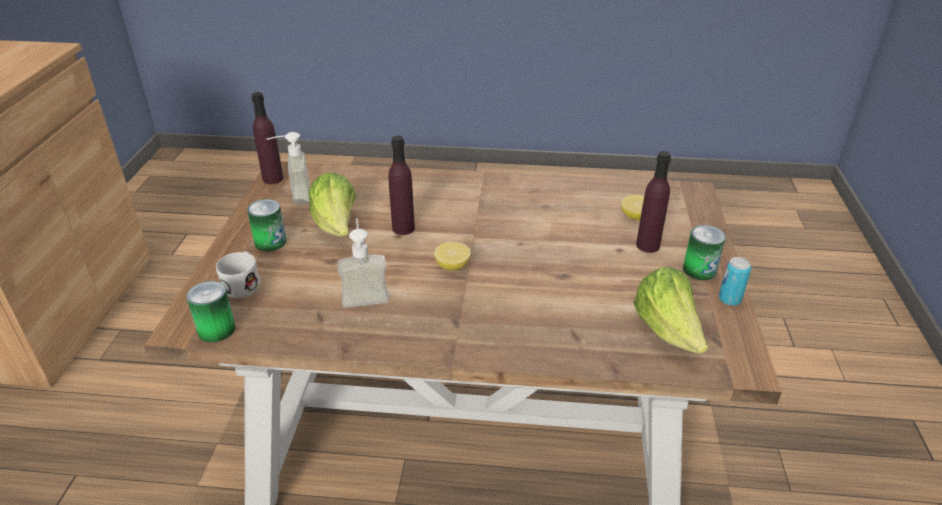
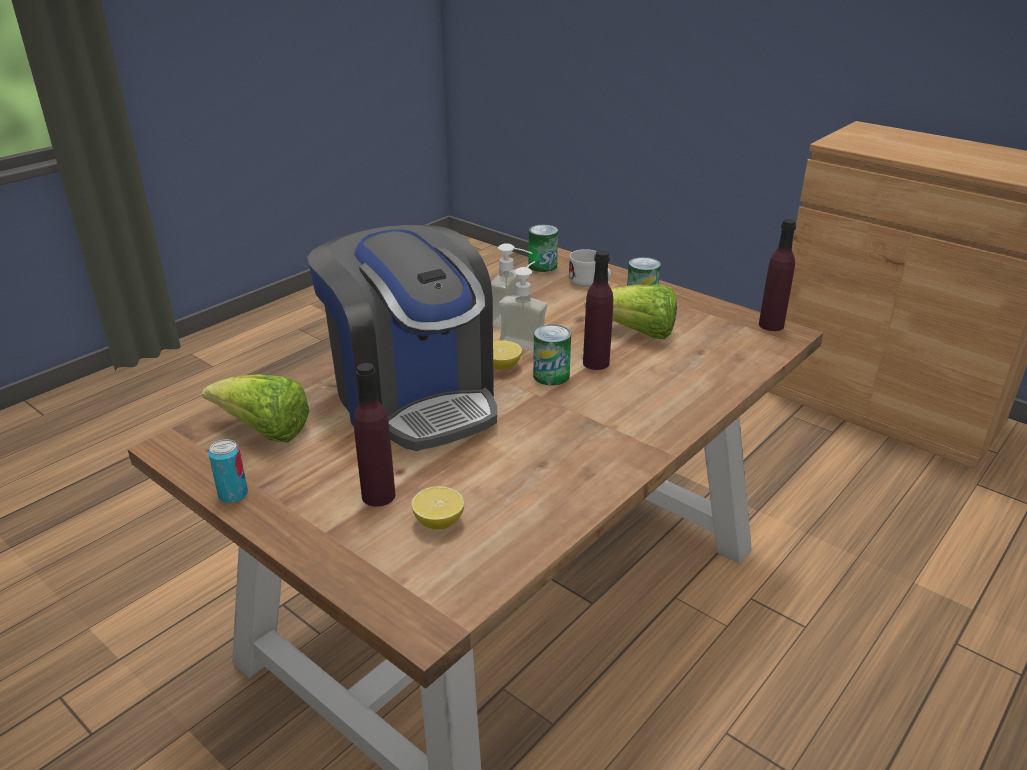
camera: 125 degrees right, 5 degrees down
(293, 195) = (721, 327): soap dispenser -> soap dispenser (526, 341)
(542, 285) = (414, 398): none -> coffee machine
(699, 270) = (294, 506): can -> can (551, 376)

